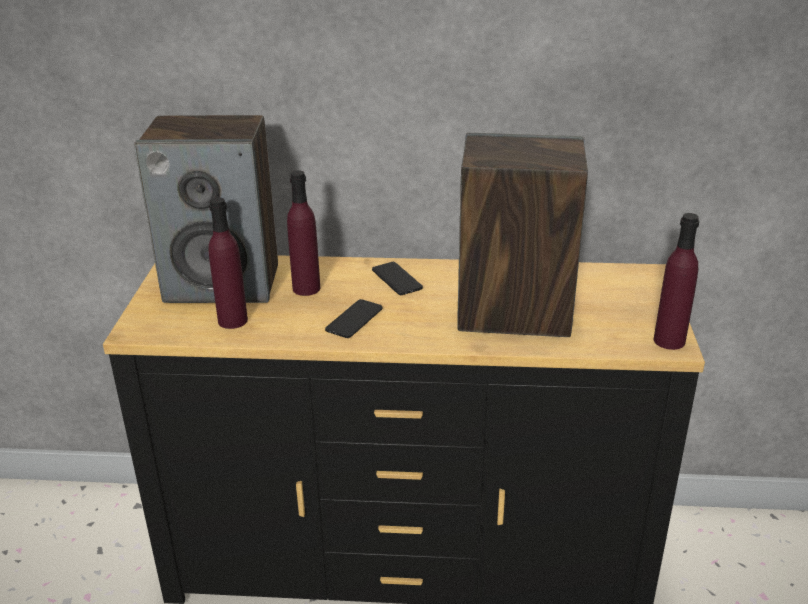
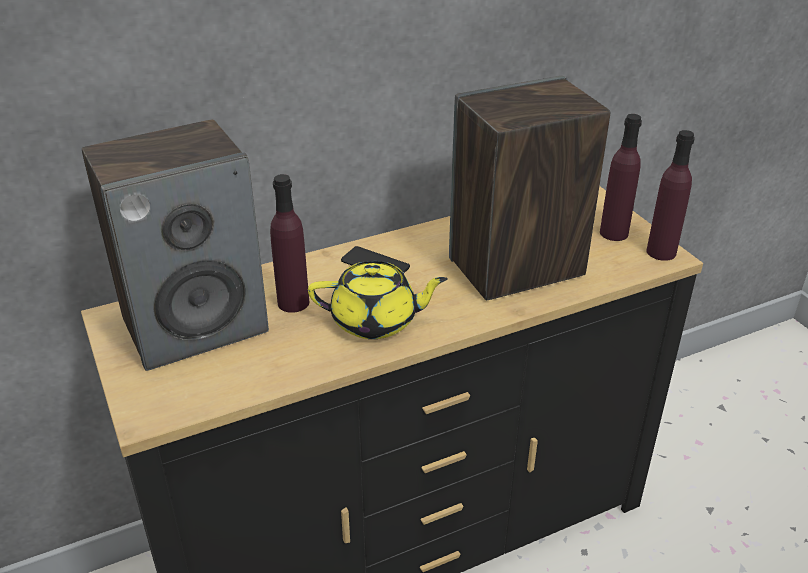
camera: 30 degrees left, 5 degrees up
(233, 320) = (249, 365): purple bottle -> purple bottle (613, 233)
(354, 319) = (376, 321): phone -> yellow teapot

